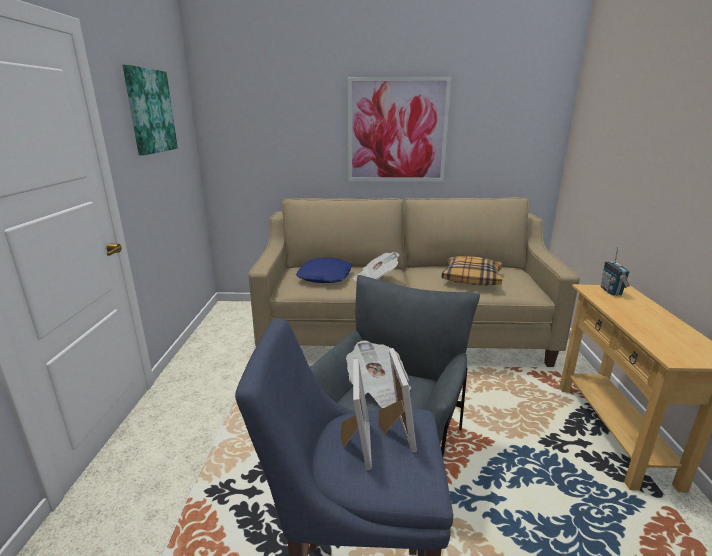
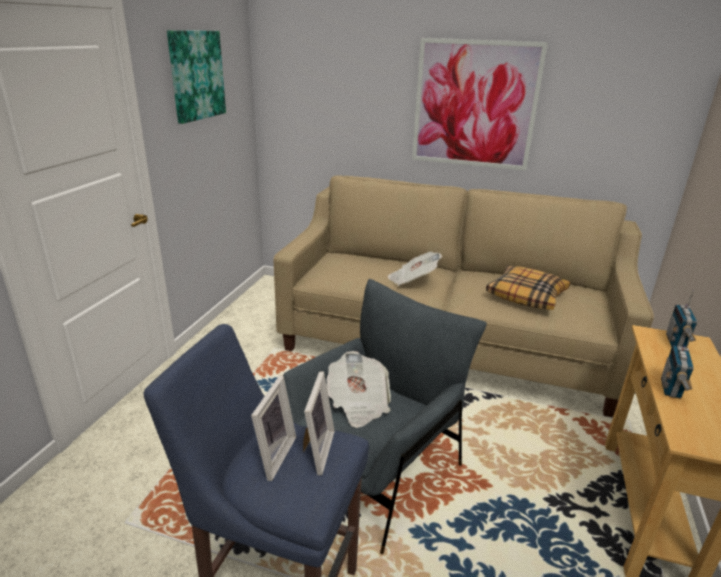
camera: 15 degrees right, 5 degrees up
(325, 276) = (360, 269): blue pillow -> none
(634, 324) = (671, 389): none -> radio

